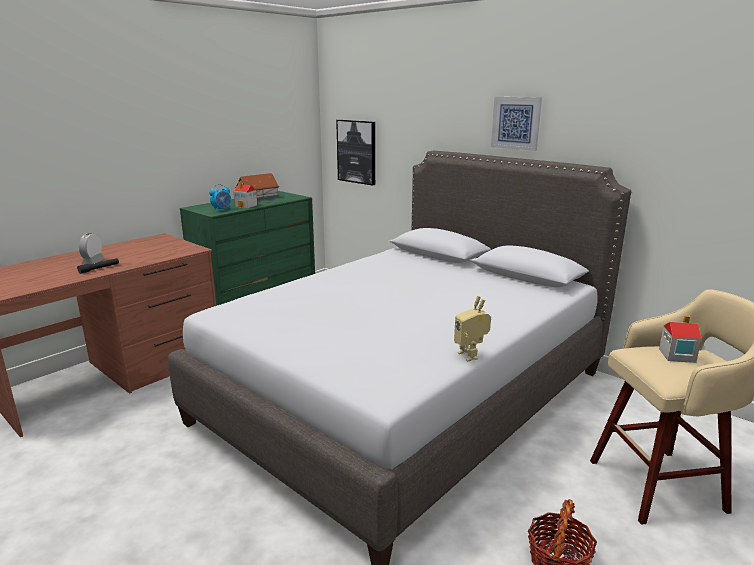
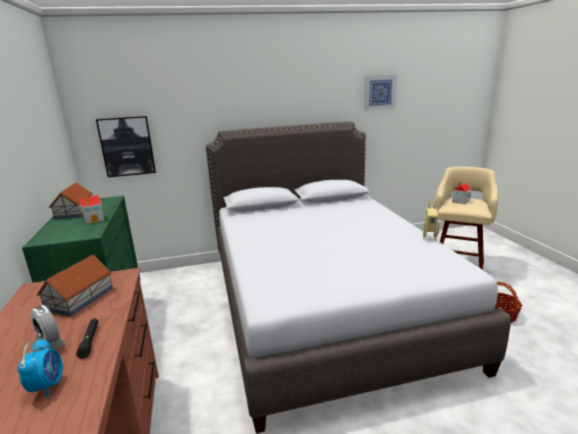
camera: 55 degrees left, 0 degrees up
(151, 250) = (79, 299): none -> toy house
(222, 210) = (84, 230): alarm clock -> alarm clock (47, 386)
(516, 123) = (284, 102): picture -> picture (379, 92)

